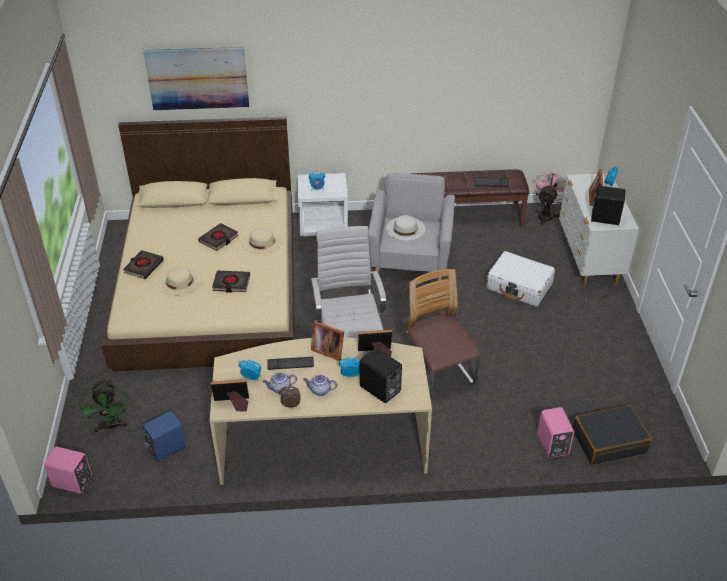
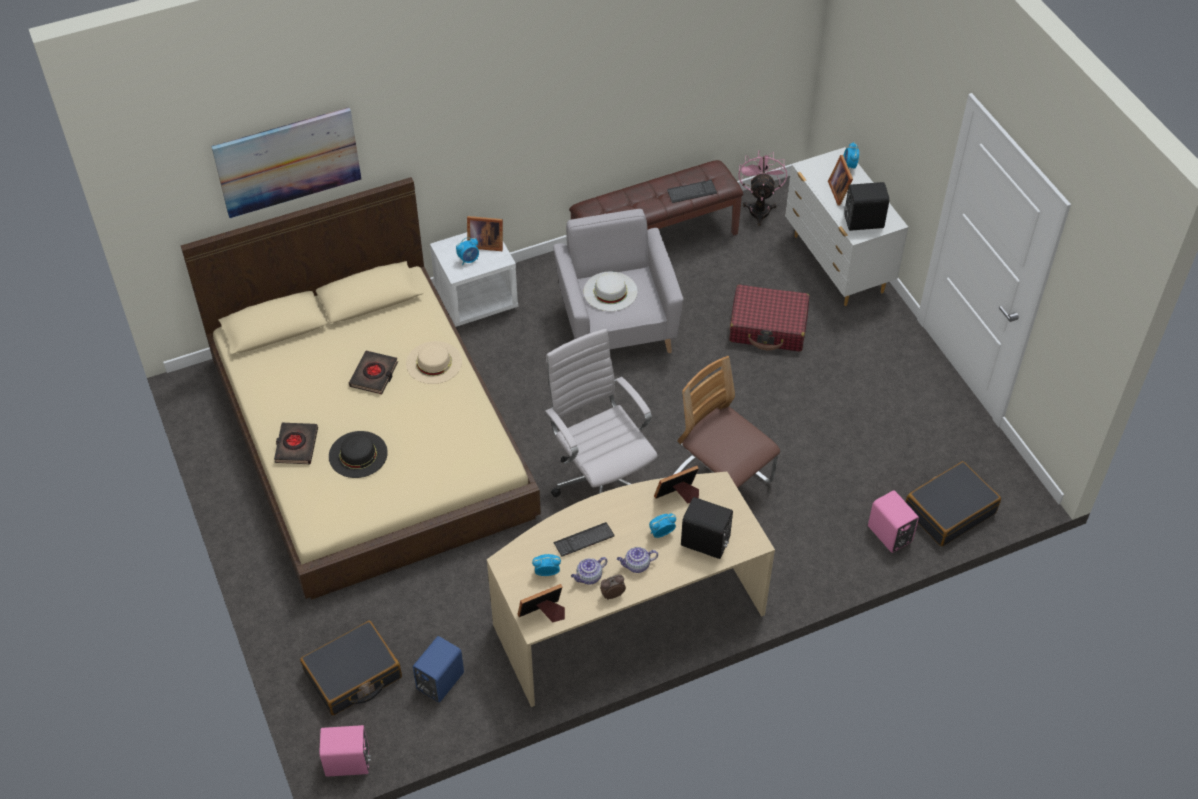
camera: 20 degrees left, 10 degrees up
(110, 426) = (353, 675): green fan -> black suitcase
(179, 281) = (358, 454): beige hat -> black hat
(231, 283) = (427, 438): black book -> none
(327, 350) = (619, 508): picture frame -> picture frame (484, 243)
(519, 286) = (768, 327): white suitcase -> red suitcase

